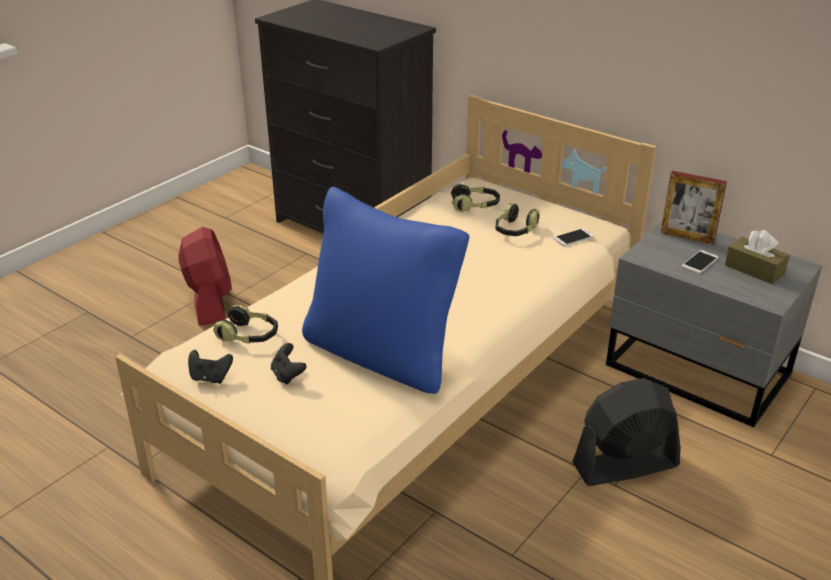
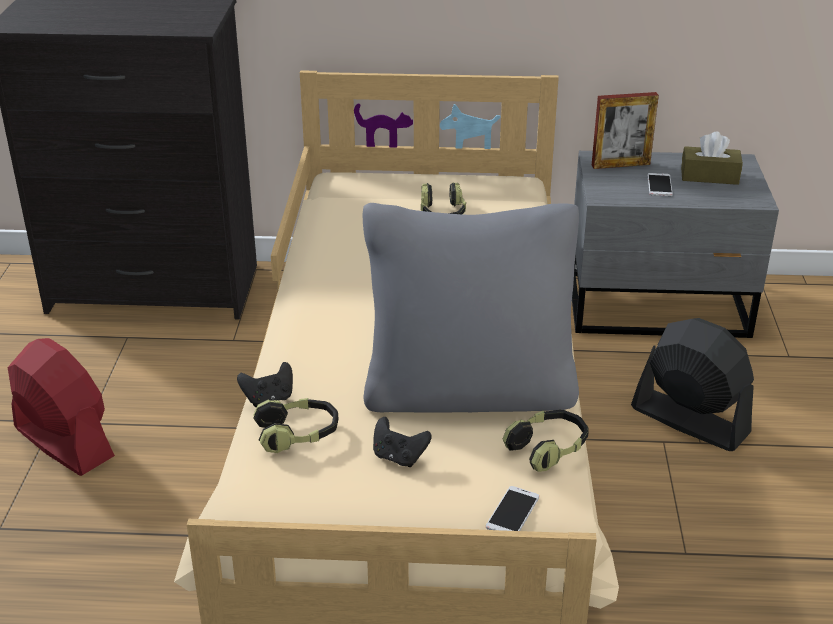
camera: 35 degrees left, 0 degrees up
(210, 378) = (314, 500): black game controller -> black game controller (269, 399)
(382, 354) = (469, 391): blue pillow -> grey pillow
(475, 206) = (369, 202): headphones -> headphones (548, 449)
(573, 238) = (506, 202): phone -> phone (512, 512)
(625, 465) = (689, 420): black fan -> black fan turned 90 degrees clockwise

